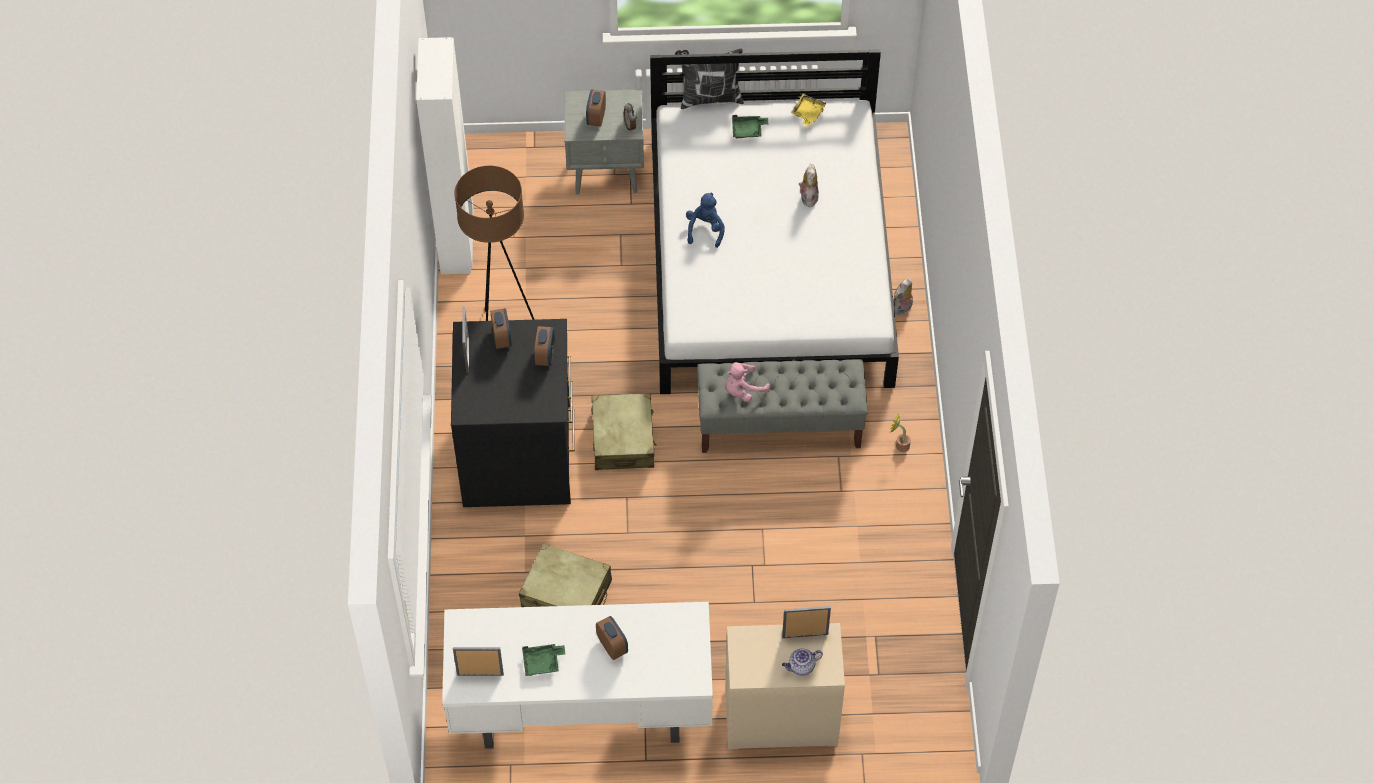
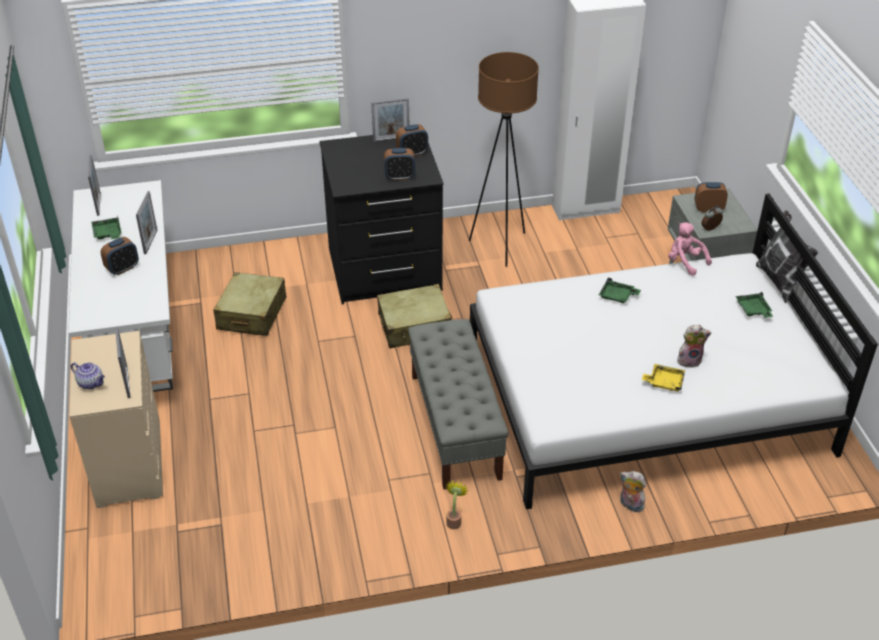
camera: 80 degrees right, 15 degrees down
(568, 619) = (150, 242): none -> picture frame
(705, 230) = (617, 296): blue plush toy -> green tray
(743, 390) = (443, 349): pink plush toy -> pink plush toy (685, 262)
(801, 667) = (91, 383): teapot -> teapot turned 150 degrees clockwise
(808, 113) = (799, 348): yellow tray -> yellow tray (664, 382)

